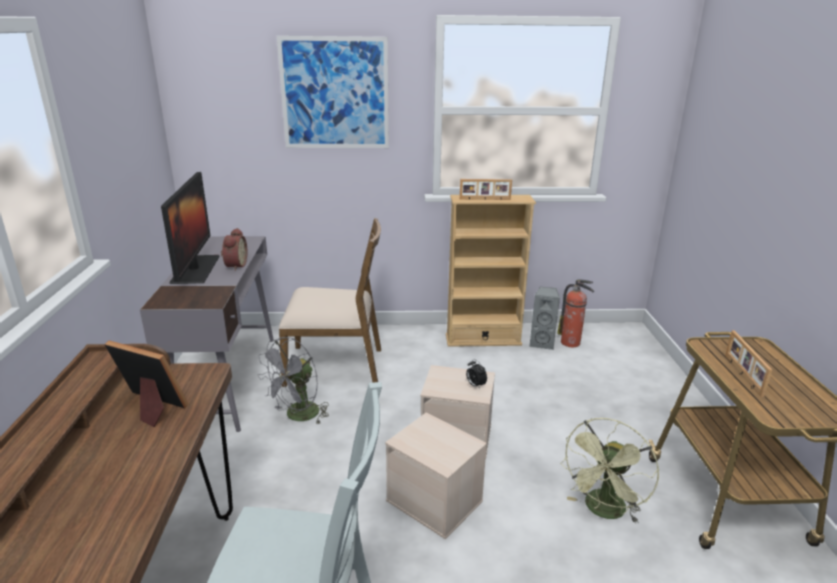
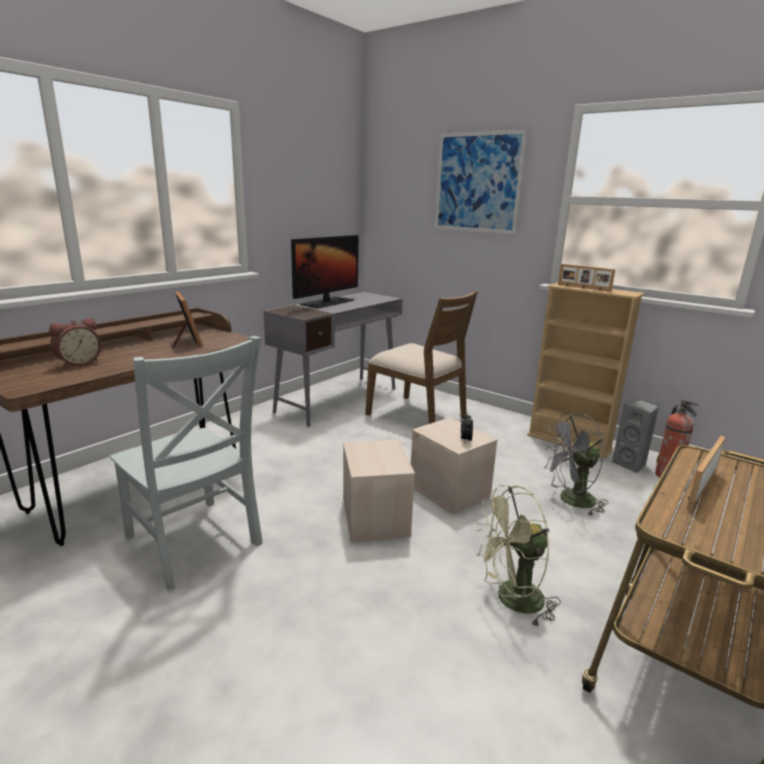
camera: 40 degrees right, 5 degrees down
(234, 266) = (352, 306): alarm clock -> alarm clock (78, 363)
(298, 416) = (352, 433): grey fan -> grey fan (571, 501)

